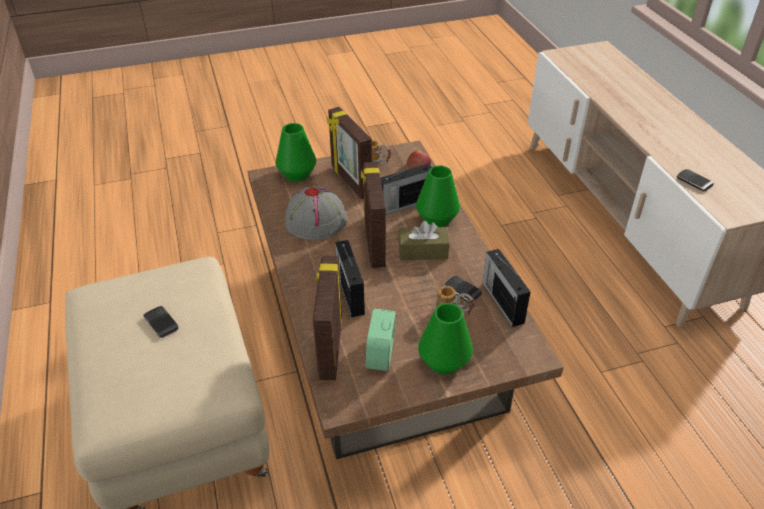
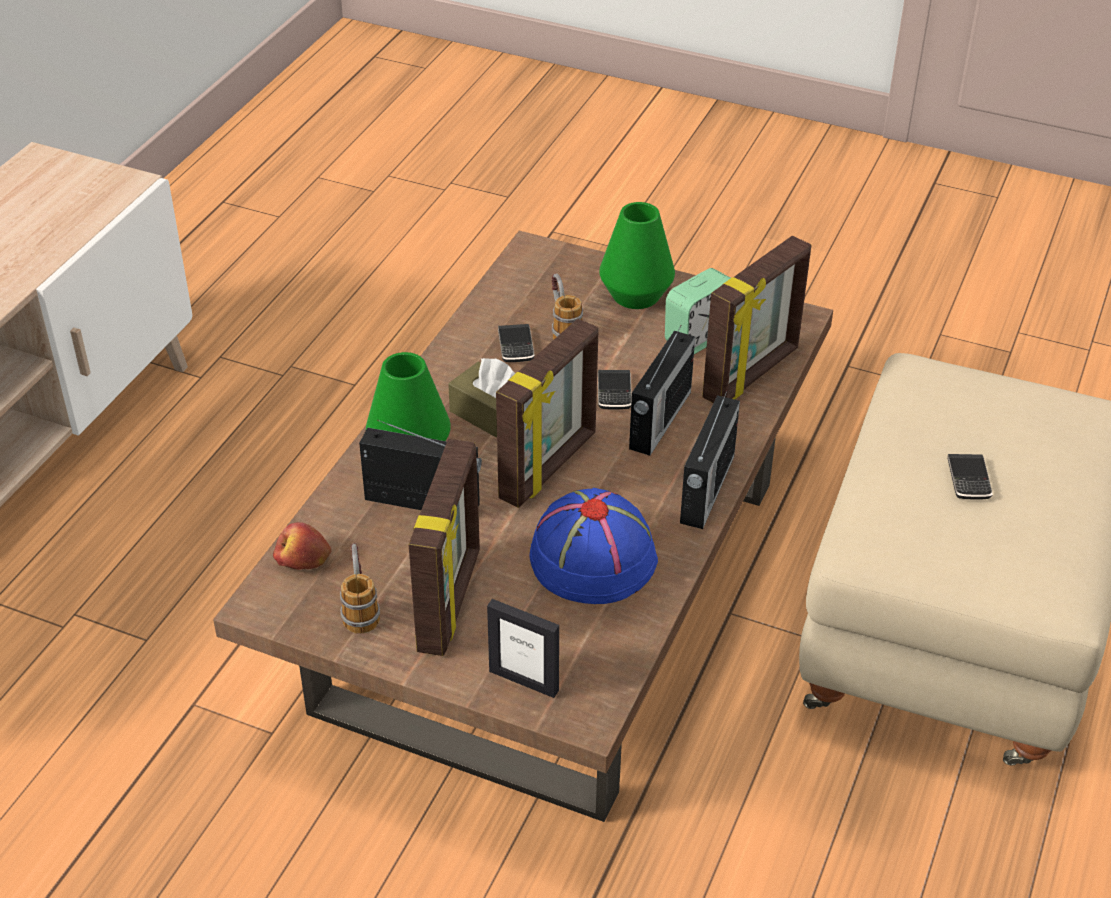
camera: 140 degrees left, 0 degrees up
(297, 174) = (524, 680): green vase -> picture frame
(316, 221) = (591, 557): grey hat -> blue hat
(502, 301) = (487, 310): radio -> radio (706, 491)
(694, 182) = (71, 230): phone -> phone (614, 392)

